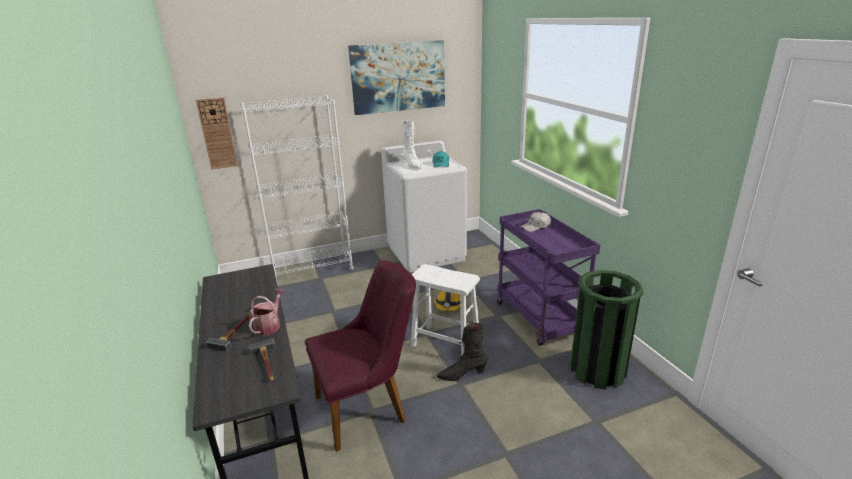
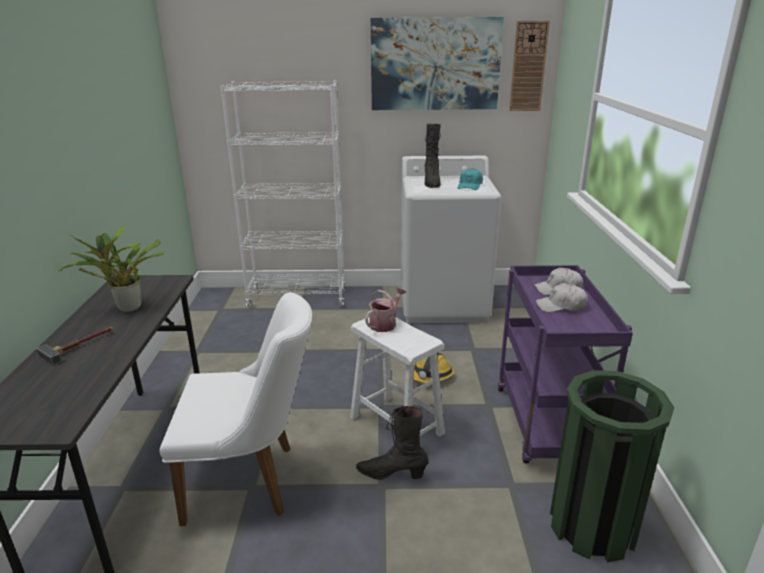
camera: 20 degrees right, 0 degrees up
(217, 133) = (206, 117): wall clock -> wall clock (528, 67)
(243, 298) = (126, 308): none -> potted plant
(267, 364) = (75, 392): hammer -> none
(269, 325) = (122, 345): watering can -> watering can (385, 324)
(369, 407) = (252, 481): purple chair -> white chair
(412, 165) = (431, 183): white boot -> black boot
(545, 237) = (561, 306): none -> white cap

